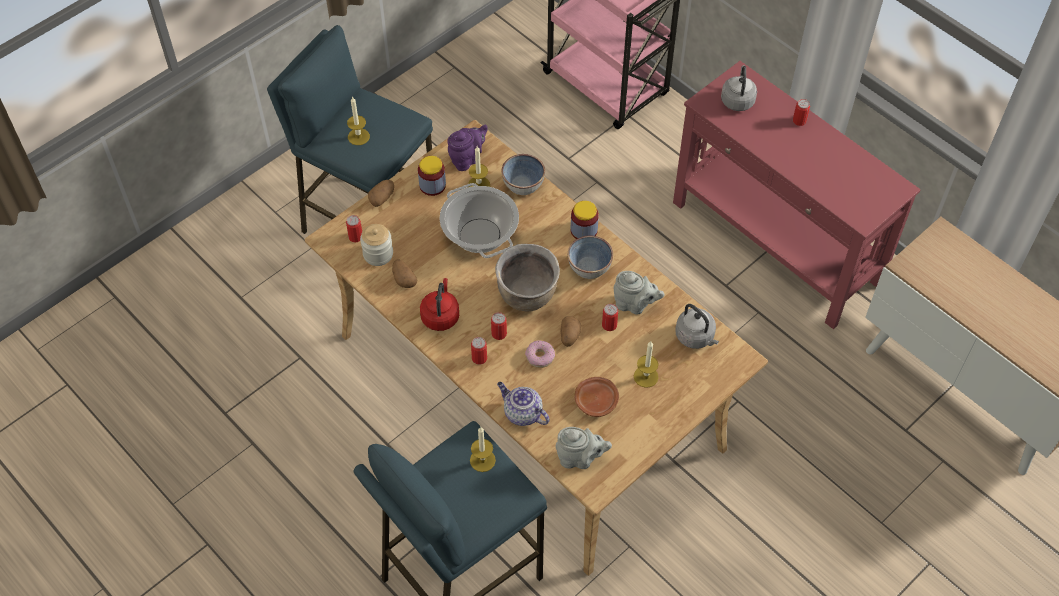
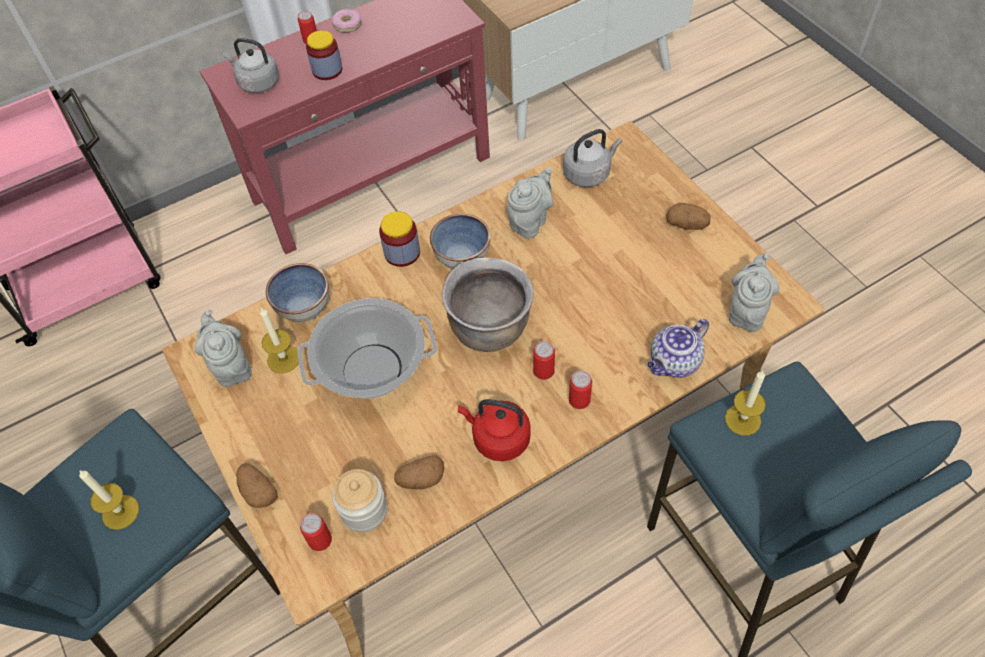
camera: 75 degrees left, 0 degrees up
(432, 185) = (261, 418): jar -> jar (327, 70)
(467, 159) = (231, 366): purple teapot -> grey teapot
(540, 356) = (589, 329): donut -> donut (347, 25)
(569, 336) = (564, 293): potato -> potato (687, 224)
(596, 400) = (664, 281): brown plate -> none
(609, 325) = (555, 250): can -> none
(646, 376) = (636, 228): candle -> none

